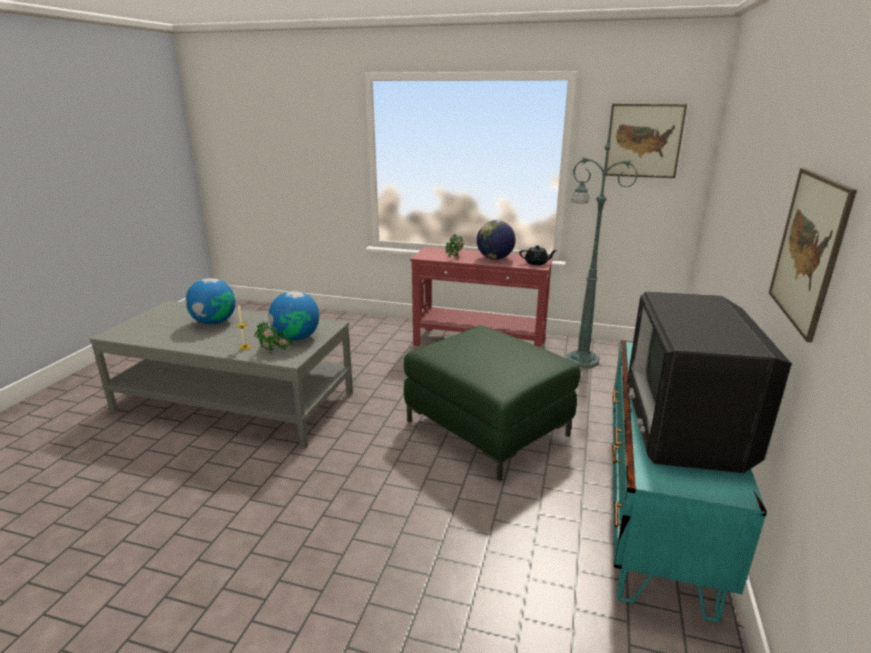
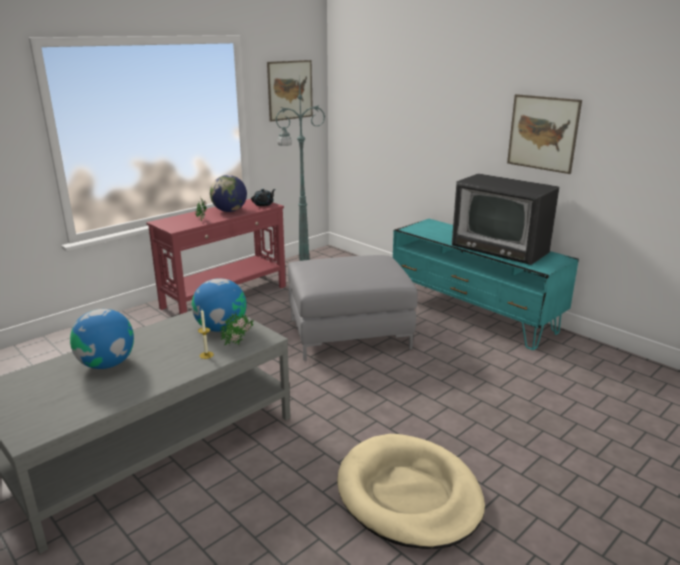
camera: 60 degrees left, 0 degrees up
(213, 563) = (409, 494): none -> beige dog bed
(486, 428) = (349, 333): green ottoman -> grey ottoman

